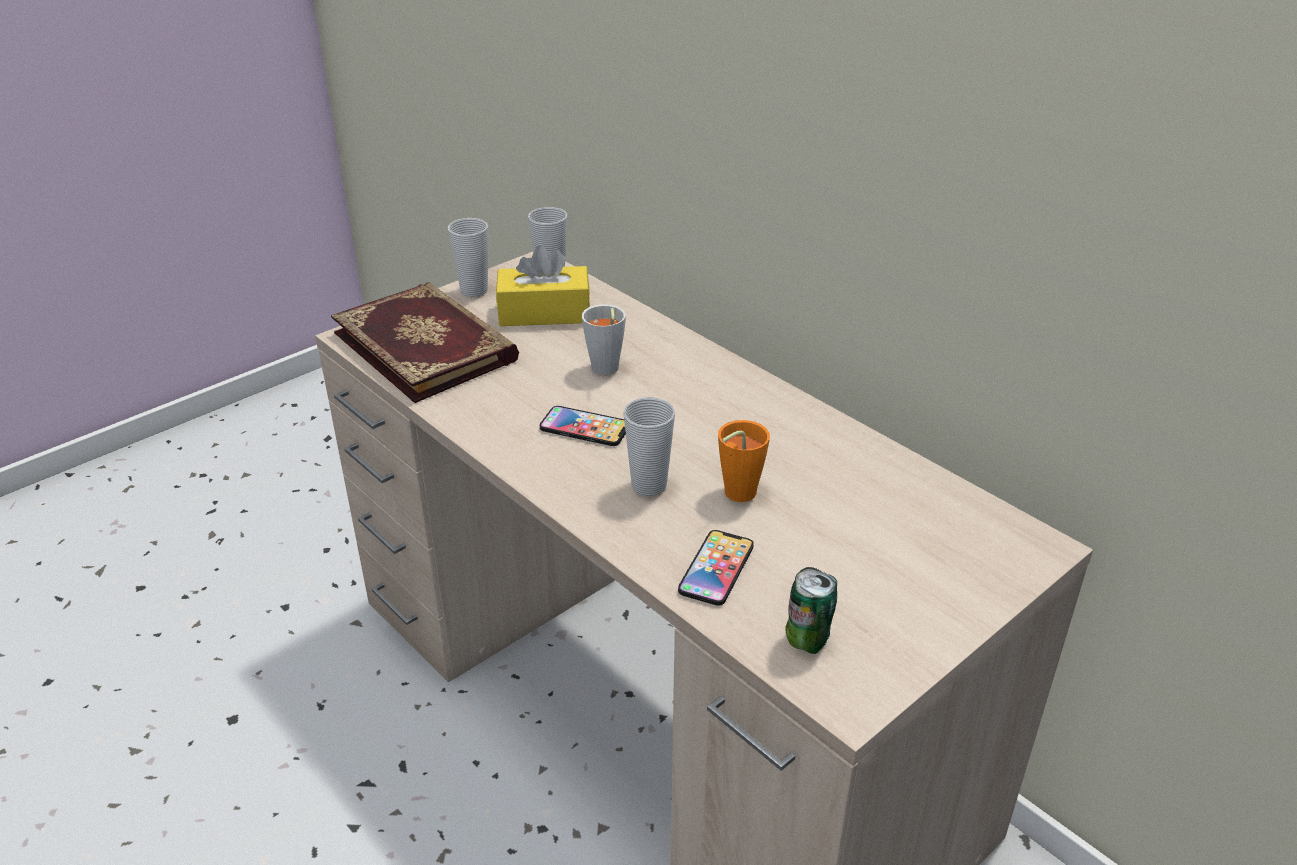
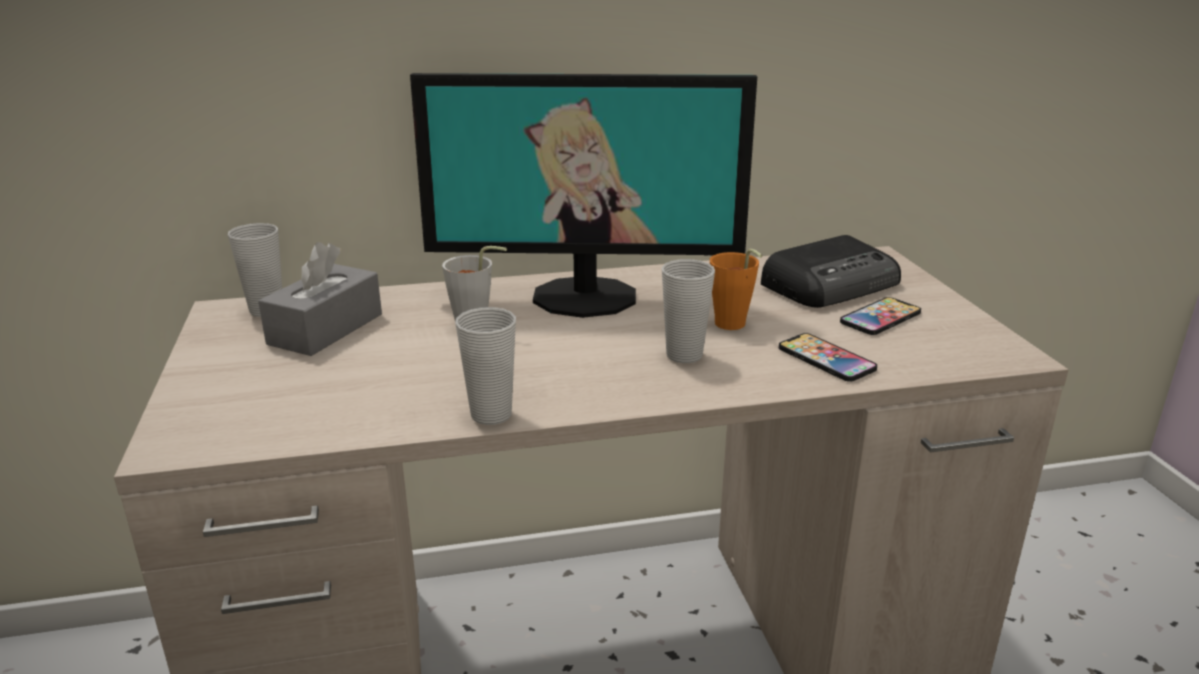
camera: 60 degrees left, 10 degrees down
(427, 345) = (279, 404): book -> none
(474, 290) = (212, 352): cup -> cup (491, 415)
(544, 313) = (326, 329): yellow tissue box -> grey tissue box
(584, 428) = (559, 360): phone -> phone (880, 318)
(718, 397) = (585, 296): none -> monitor
(807, 641) = (938, 350): can -> none
(911, 532) = (832, 284): none -> radio

